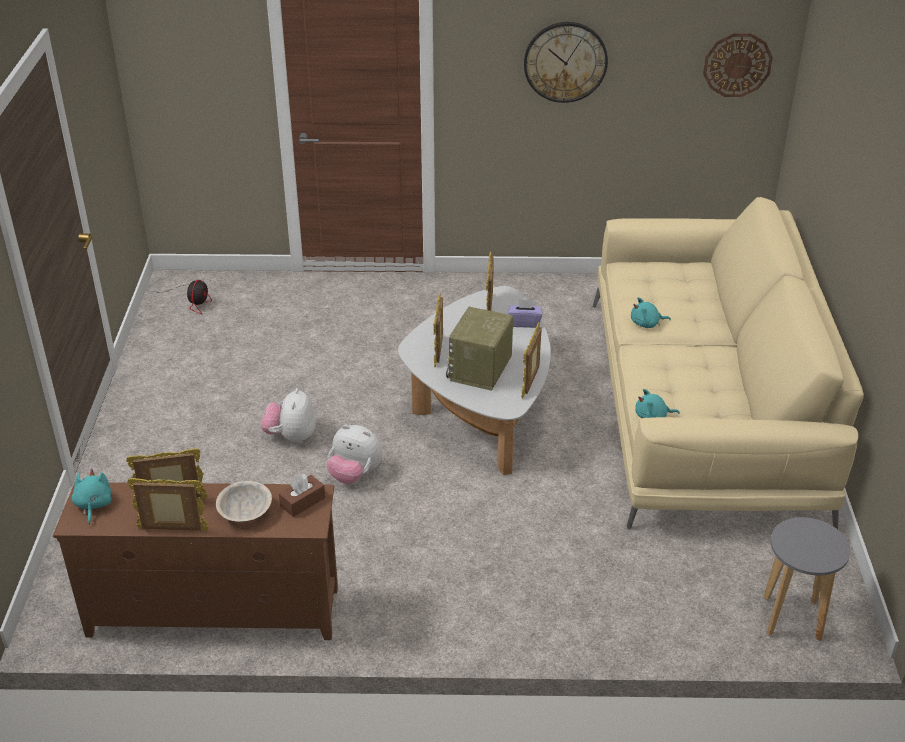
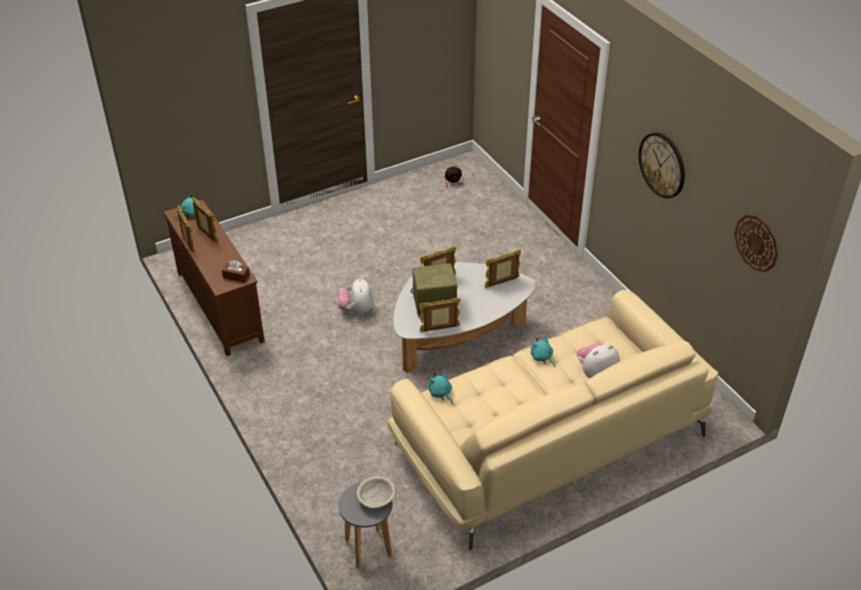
camera: 60 degrees right, 5 degrees up
(245, 512) = (216, 261): beige bowl -> beige bowl (376, 498)
(291, 437) = (369, 271): plush toy -> plush toy (595, 373)
(524, 322) = (500, 304): purple tissue box -> none

